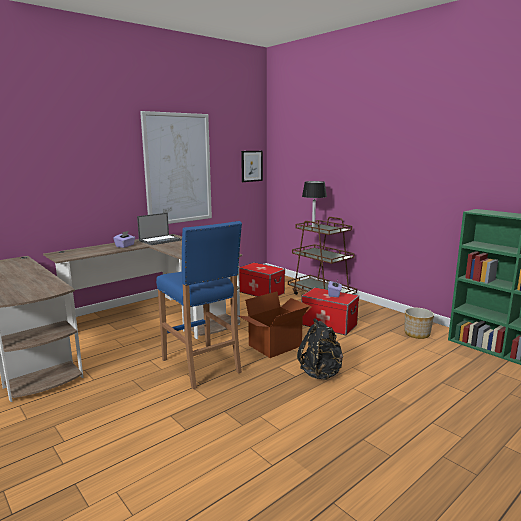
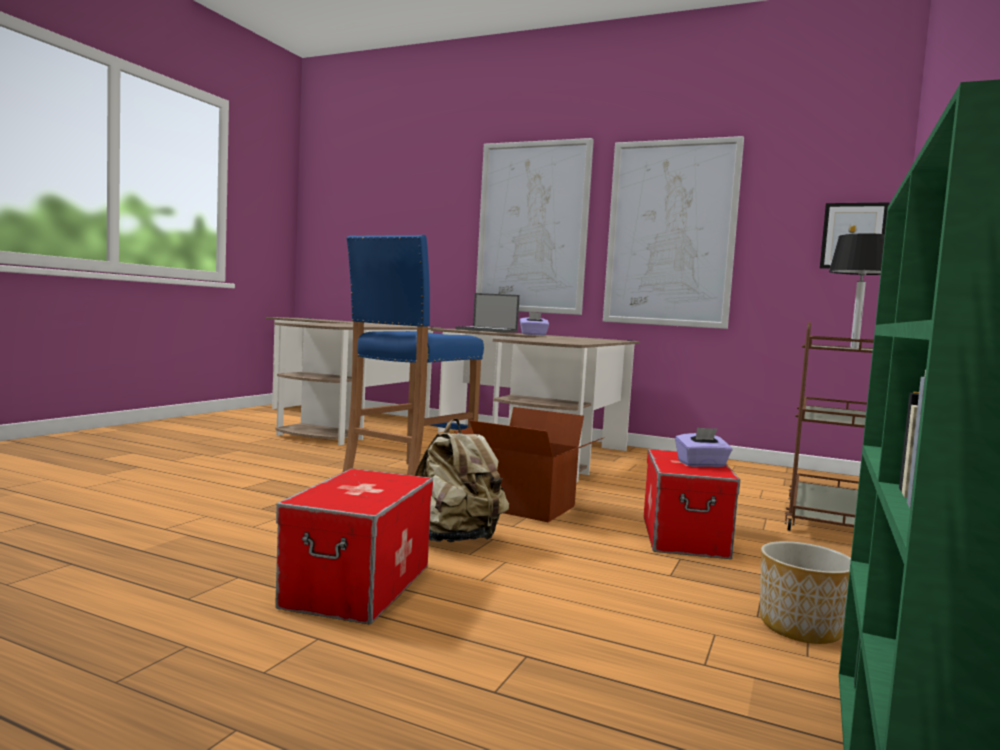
camera: 65 degrees right, 10 degrees down
(90, 169) = (532, 228): none -> picture
(160, 240) = (588, 338): laptop -> laptop (487, 330)
(261, 292) = (743, 484): storage box -> storage box (358, 586)
(321, 373) = (454, 540): black backpack -> beige backpack

